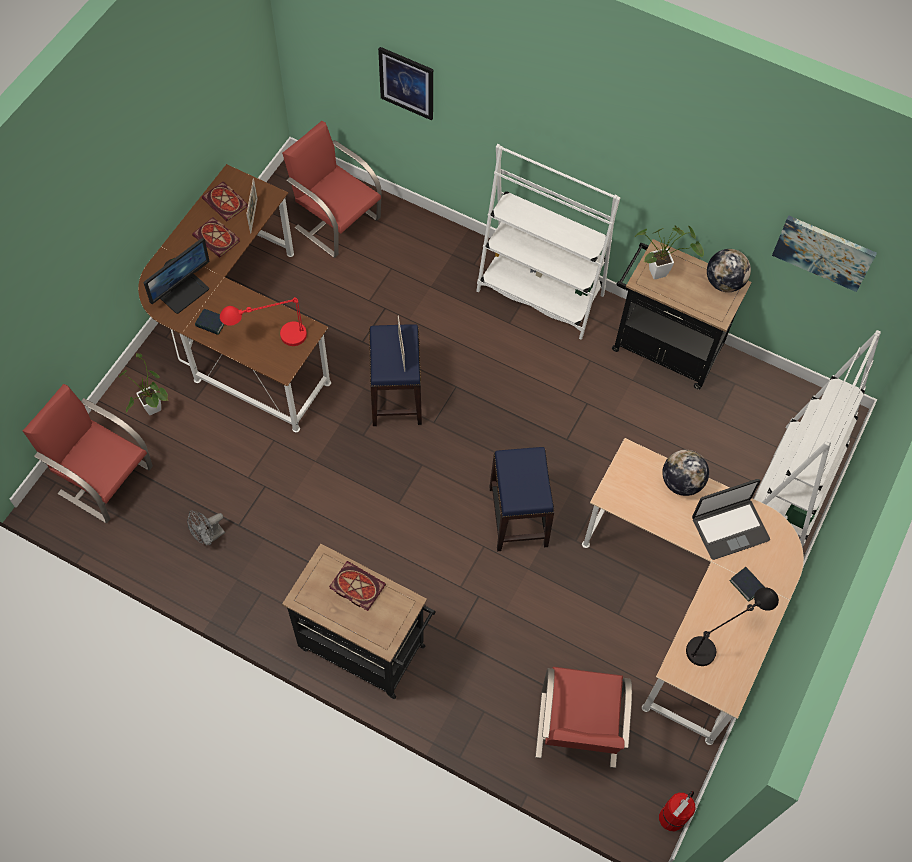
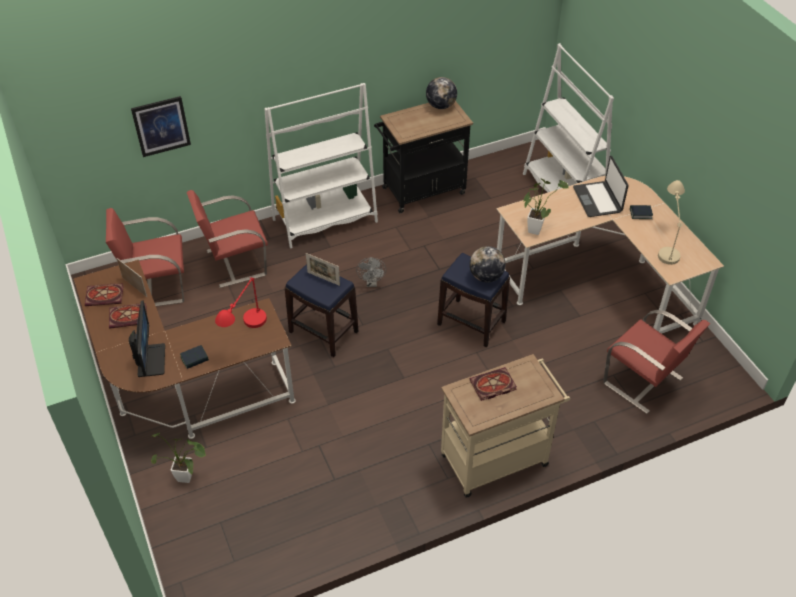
camera: 50 degrees left, 15 degrees down
(104, 479) = (212, 545): red chair -> red chair (235, 263)
(209, 537) = (327, 503): grey fan -> grey fan (372, 283)
(365, 649) = (497, 460): black cart -> beige cart
(661, 272) = (406, 124): potted plant -> potted plant (535, 228)
(672, 816) = (734, 370): fire extinguisher -> none
(681, 482) = (549, 202): globe -> globe (486, 277)
(722, 638) = (667, 243): black table lamp -> beige table lamp
(729, 528) = (598, 200): laptop -> laptop turned 150 degrees clockwise
(824, 252) = (487, 35): picture -> none

